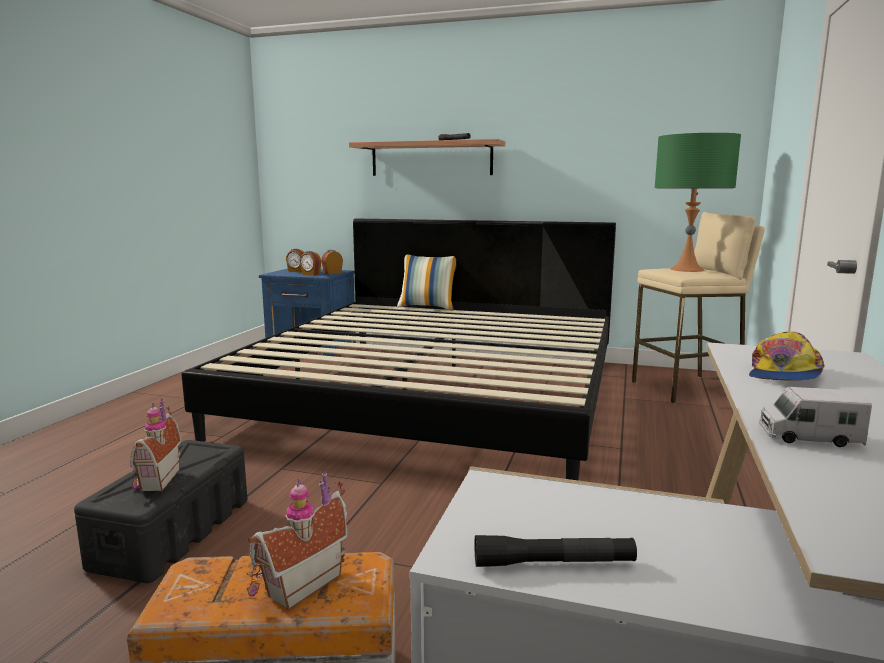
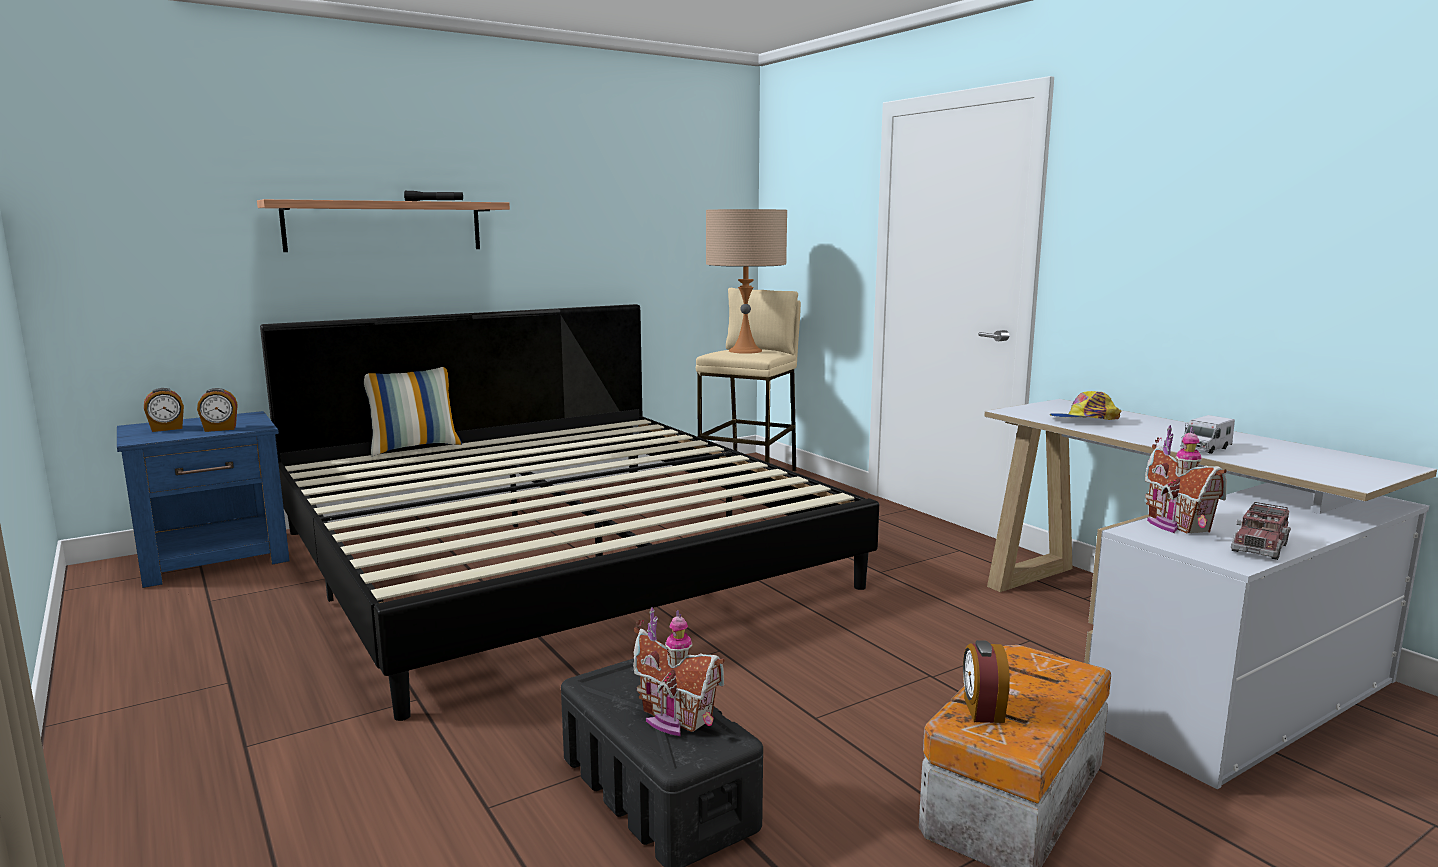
camera: 50 degrees left, 0 degrees up
(299, 584) = (1031, 684): toy house -> toy house (1174, 524)
(332, 273) = (247, 420): alarm clock -> alarm clock (982, 710)
(554, 563) = (1260, 547): black flashlight -> toy truck
(687, 269) = (745, 351): green table lamp -> beige table lamp
(784, 373) = (1084, 420): cap -> cap turned 120 degrees clockwise

